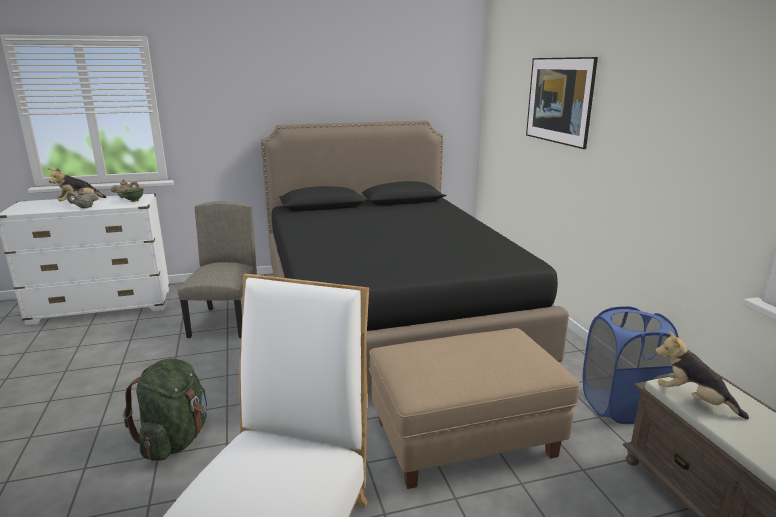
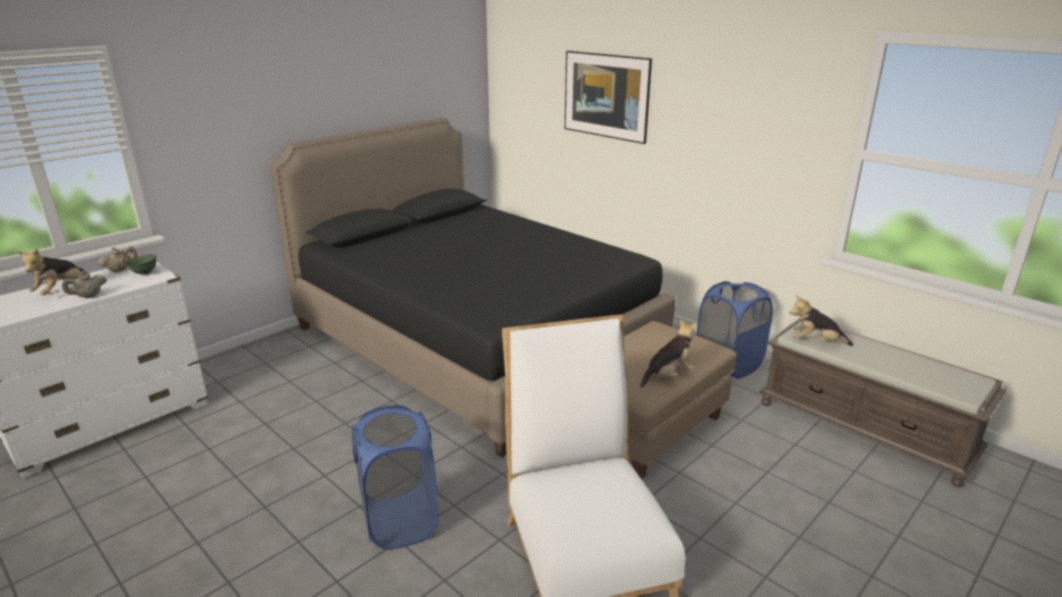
camera: 30 degrees left, 5 degrees up
(175, 439) = (399, 521): green backpack -> blue laundry basket
(225, 322) = (307, 396): beige chair -> none
(464, 382) = (668, 376): none -> plush toy

